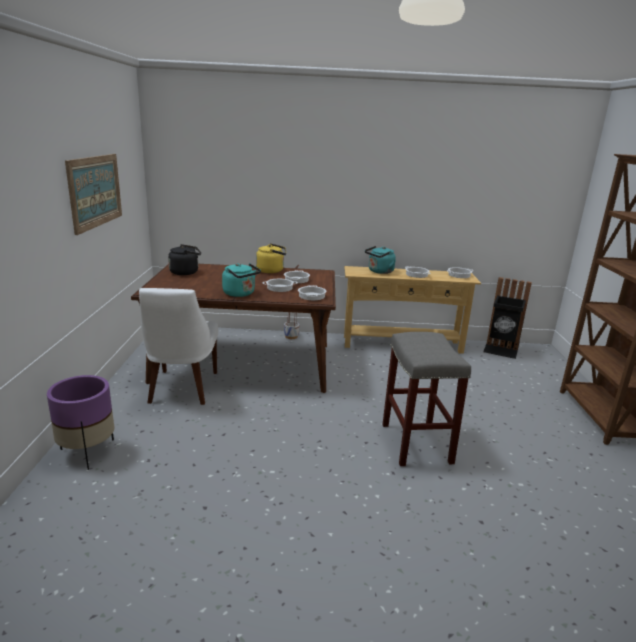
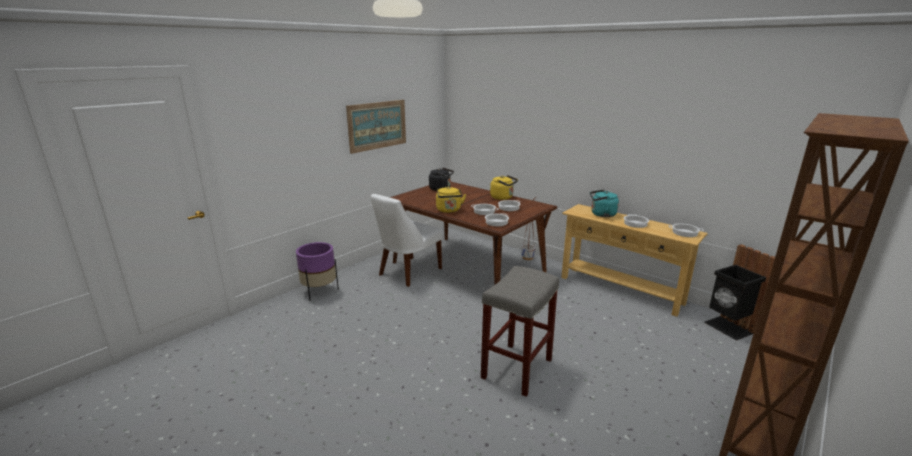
camera: 40 degrees right, 0 degrees up
(240, 294) = (449, 210): turquoise kettle -> yellow kettle

